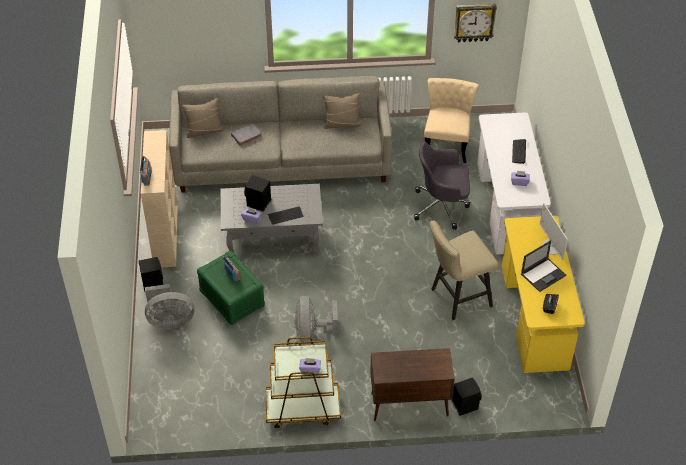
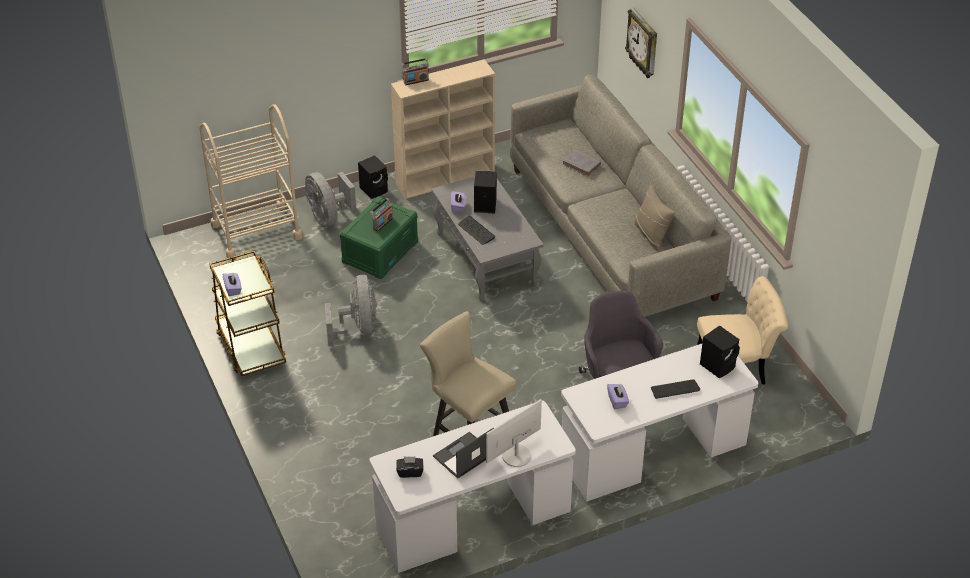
camera: 70 degrees right, 5 degrees down
(160, 374) = (256, 231): none -> beige cart
(204, 131) = (571, 132): beige pillow -> none
(312, 334) = (357, 328): grey fan -> grey fan turned 105 degrees clockwise
(408, 405) = (288, 433): brown cabinet -> none
(464, 404) = (307, 483): black speaker -> black speaker (718, 365)
(474, 22) = (828, 249): wall clock -> wall clock (643, 44)
(534, 316) = (473, 521): yellow desk -> white desk
(543, 274) = (463, 456): laptop -> laptop turned 105 degrees clockwise

